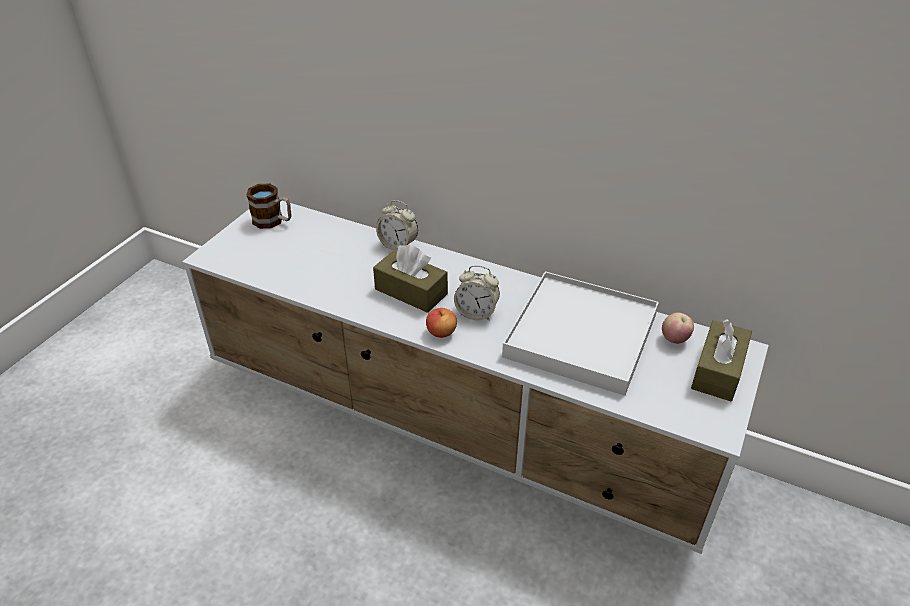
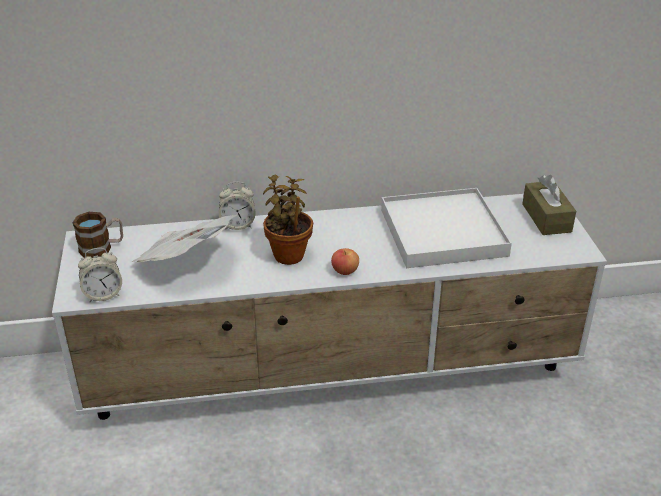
camera: 35 degrees left, 5 degrees down
(321, 261) = (186, 262): none -> newspaper
(411, 291) = (288, 253): brown tissue box -> potted plant
(476, 313) = (355, 248): alarm clock -> alarm clock (103, 295)
(674, 340) = (502, 210): apple -> none

